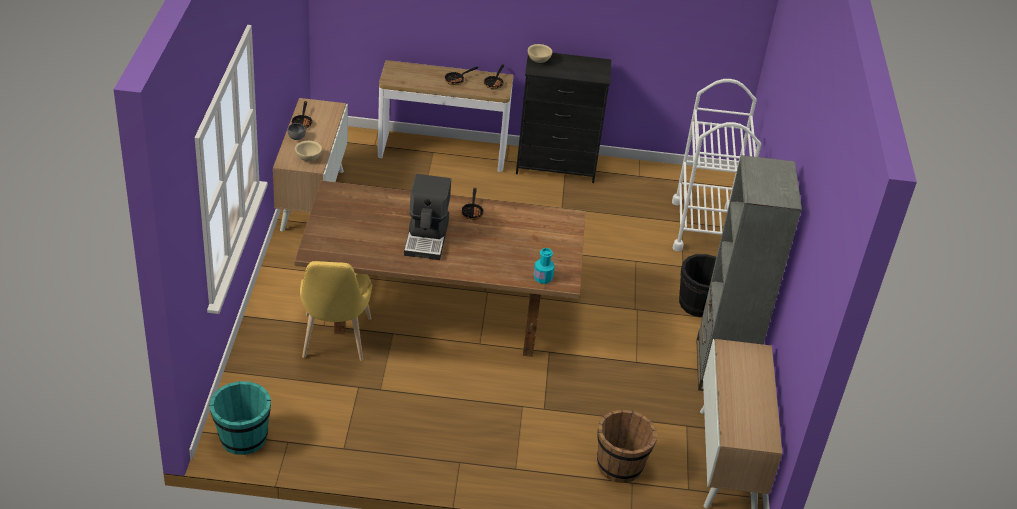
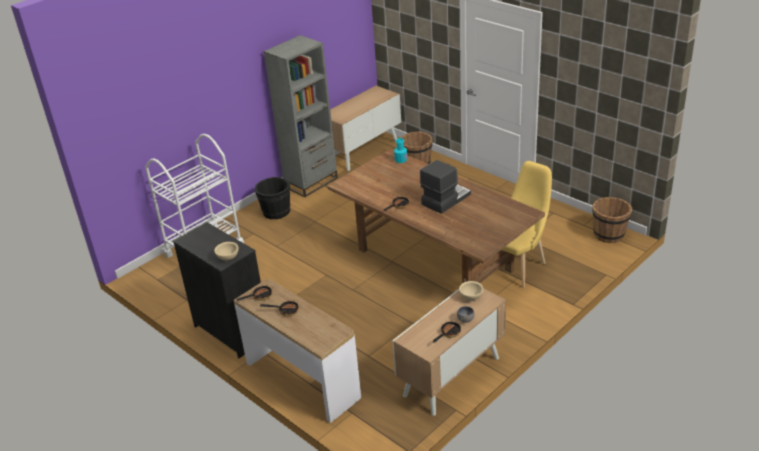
camera: 135 degrees left, 5 degrees down
(242, 438) = (609, 234): turquoise bucket -> brown bucket

